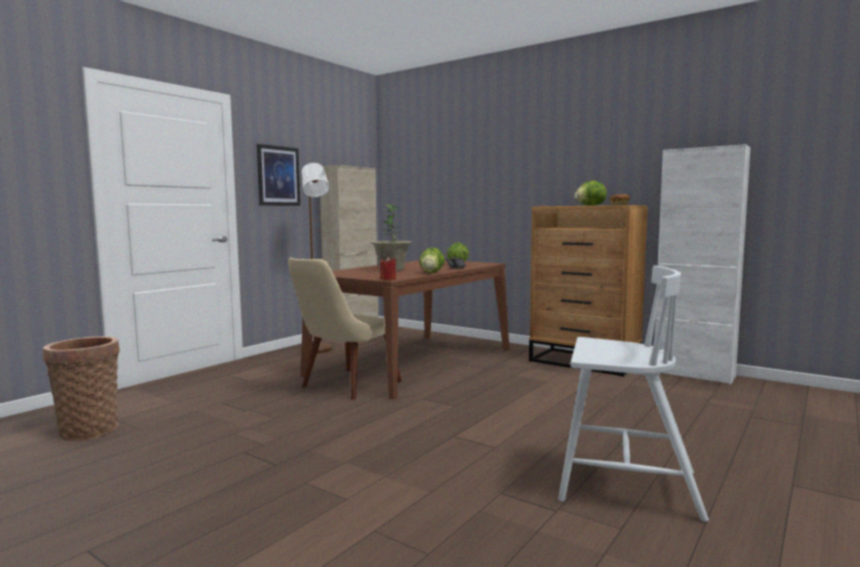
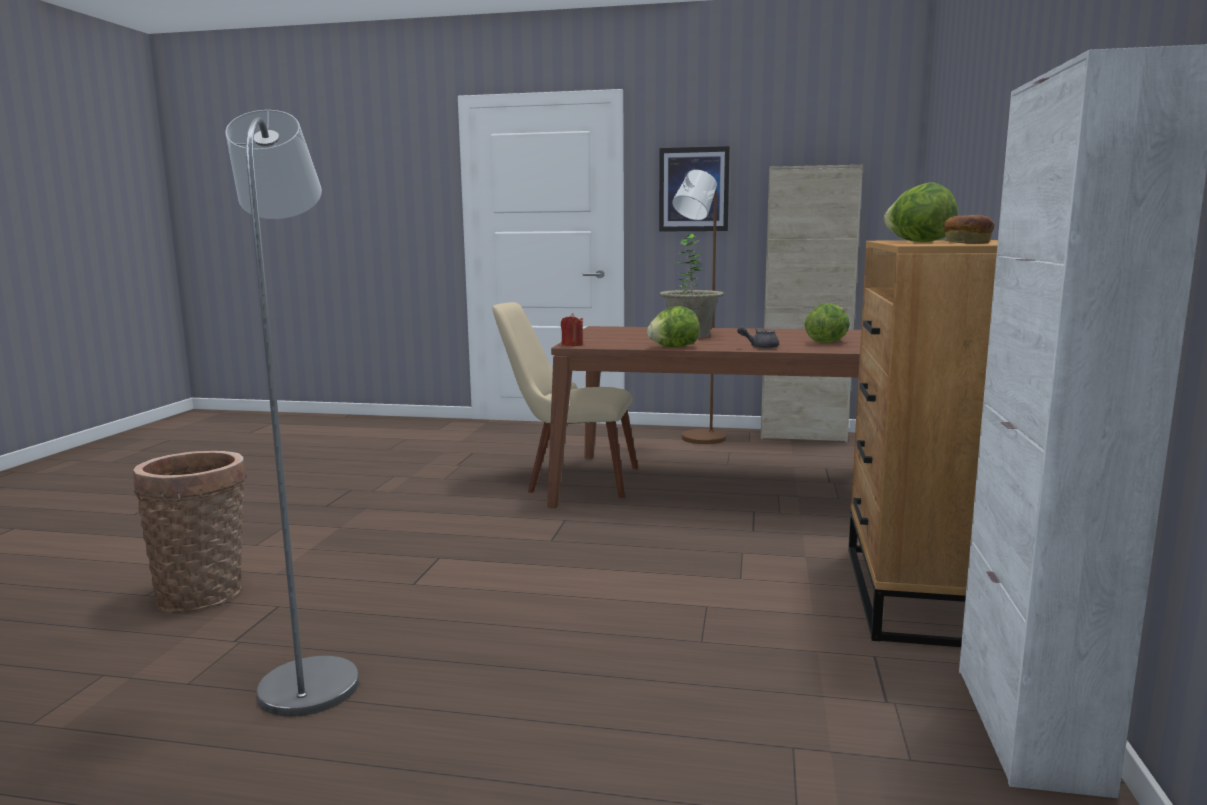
camera: 65 degrees right, 5 degrees up
(89, 430) = (378, 439): basket -> basket (205, 593)
(625, 485) = (313, 677): white chair -> grey floor lamp

